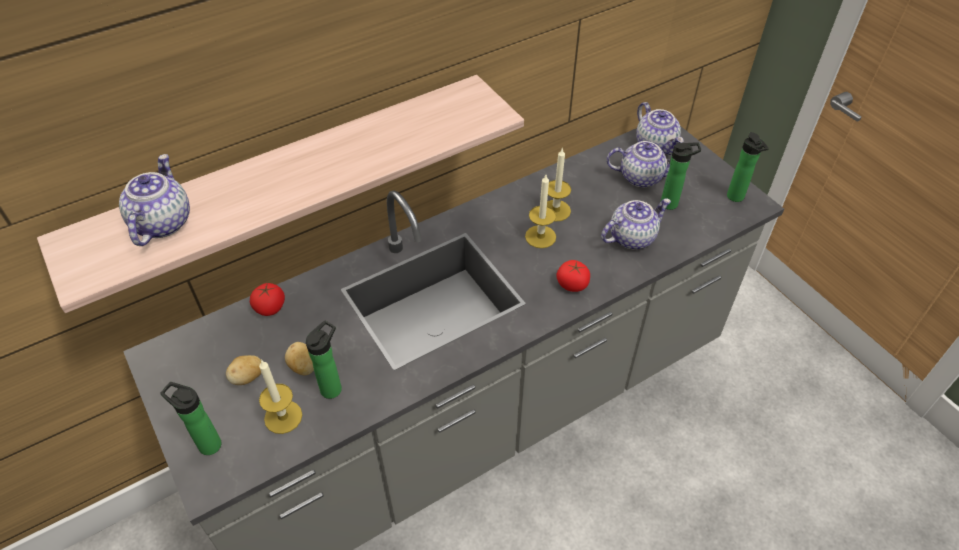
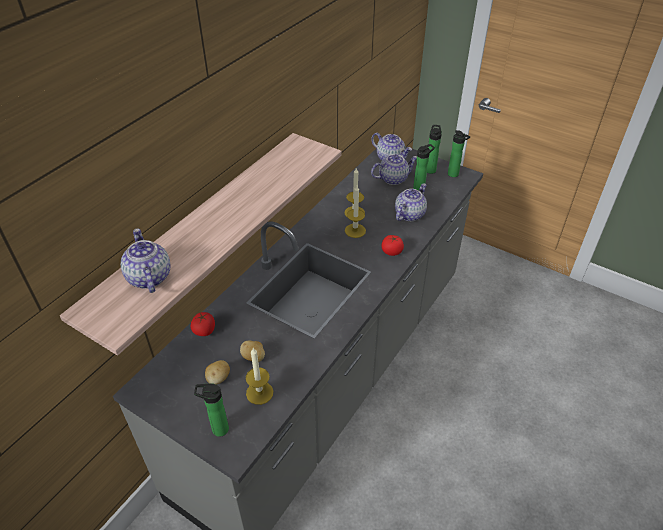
camera: 25 degrees left, 5 degrees down
(333, 387) = (281, 362): bottle -> bottle (430, 169)

